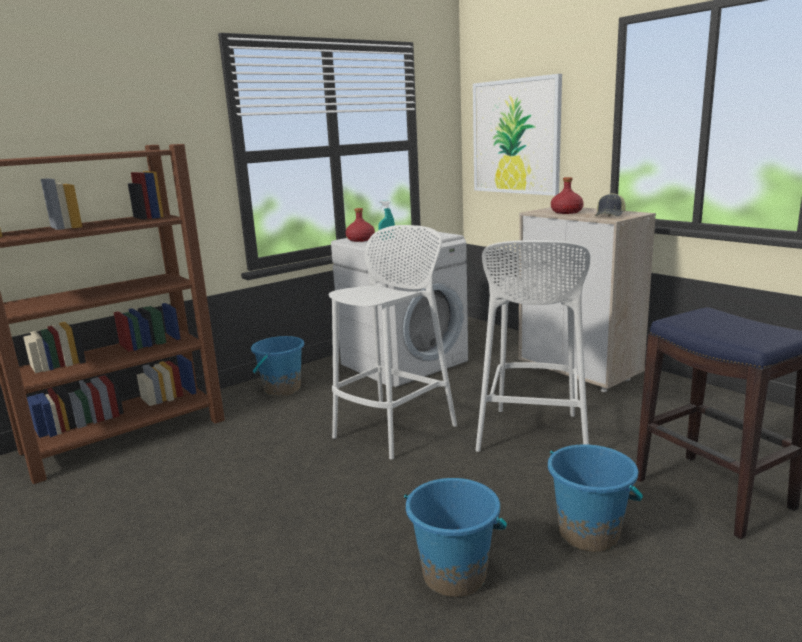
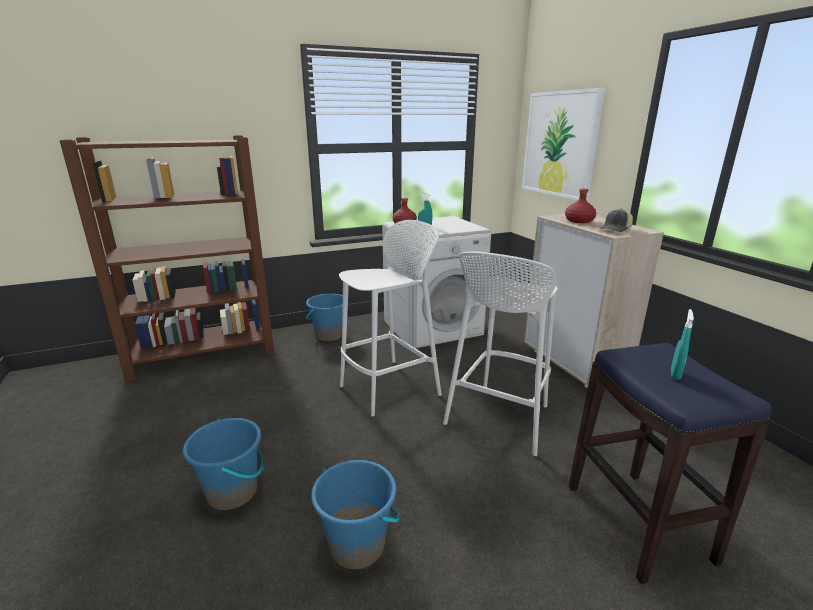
camera: 15 degrees right, 5 degrees up
(589, 533) = (495, 535): blue bucket -> blue bucket (233, 492)
(731, 327) = (675, 374): none -> turquoise spray bottle

